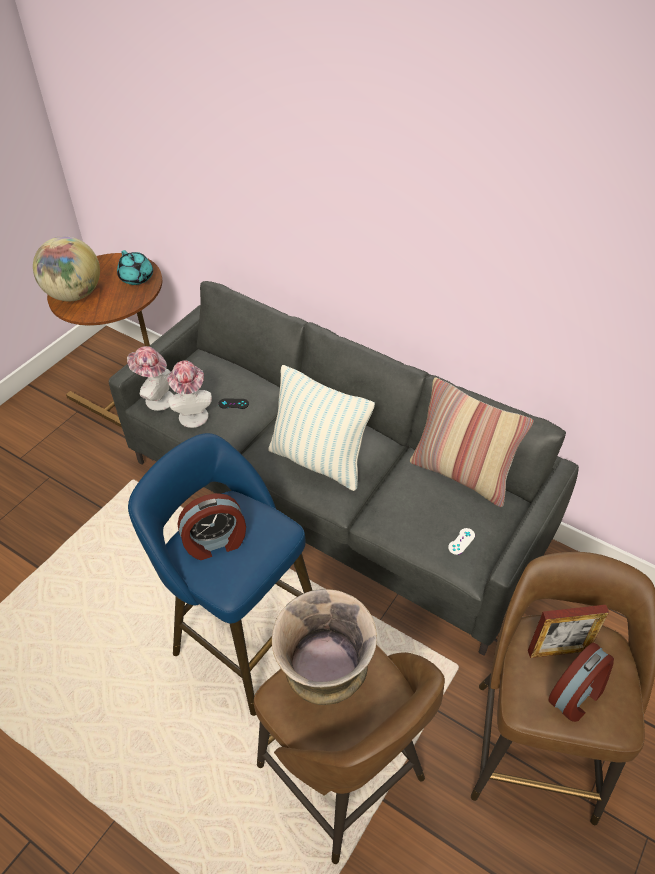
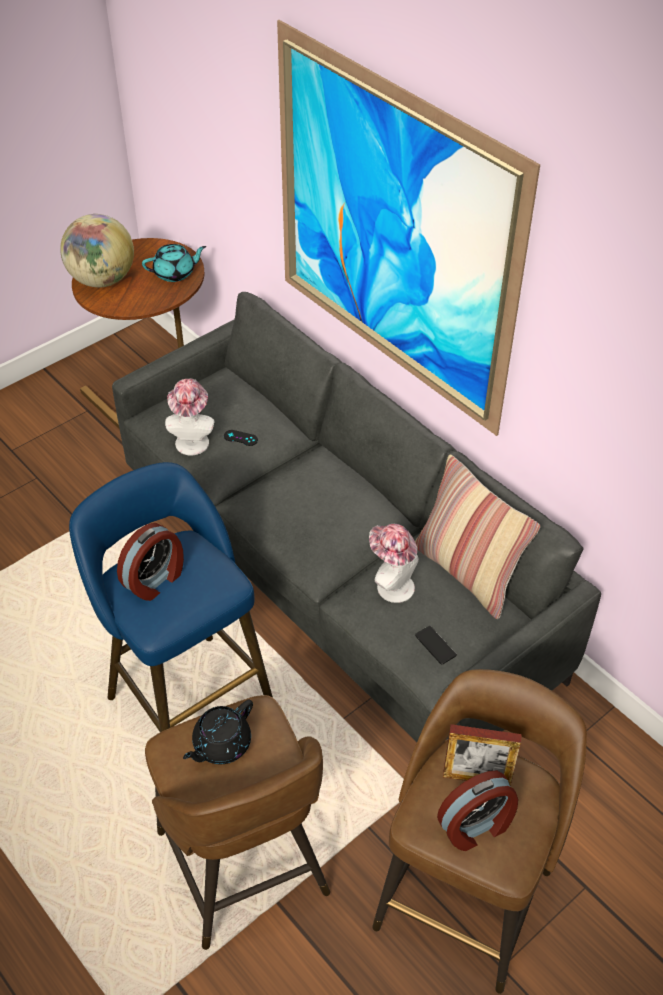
camera: 15 degrees right, 0 degrees up
(137, 278) = (175, 273): turquoise teapot -> turquoise teapot turned 90 degrees counterclockwise
(156, 399) = (159, 415): hat -> hat (391, 585)
(215, 543) = (155, 580): alarm clock -> alarm clock turned 45 degrees counterclockwise
(318, 461) = (311, 522): pillow -> none
(325, 681) = (221, 744): vase -> black teapot
(348, 195) = (391, 232): none -> picture
(461, 541) = (435, 645): white game controller -> phone

